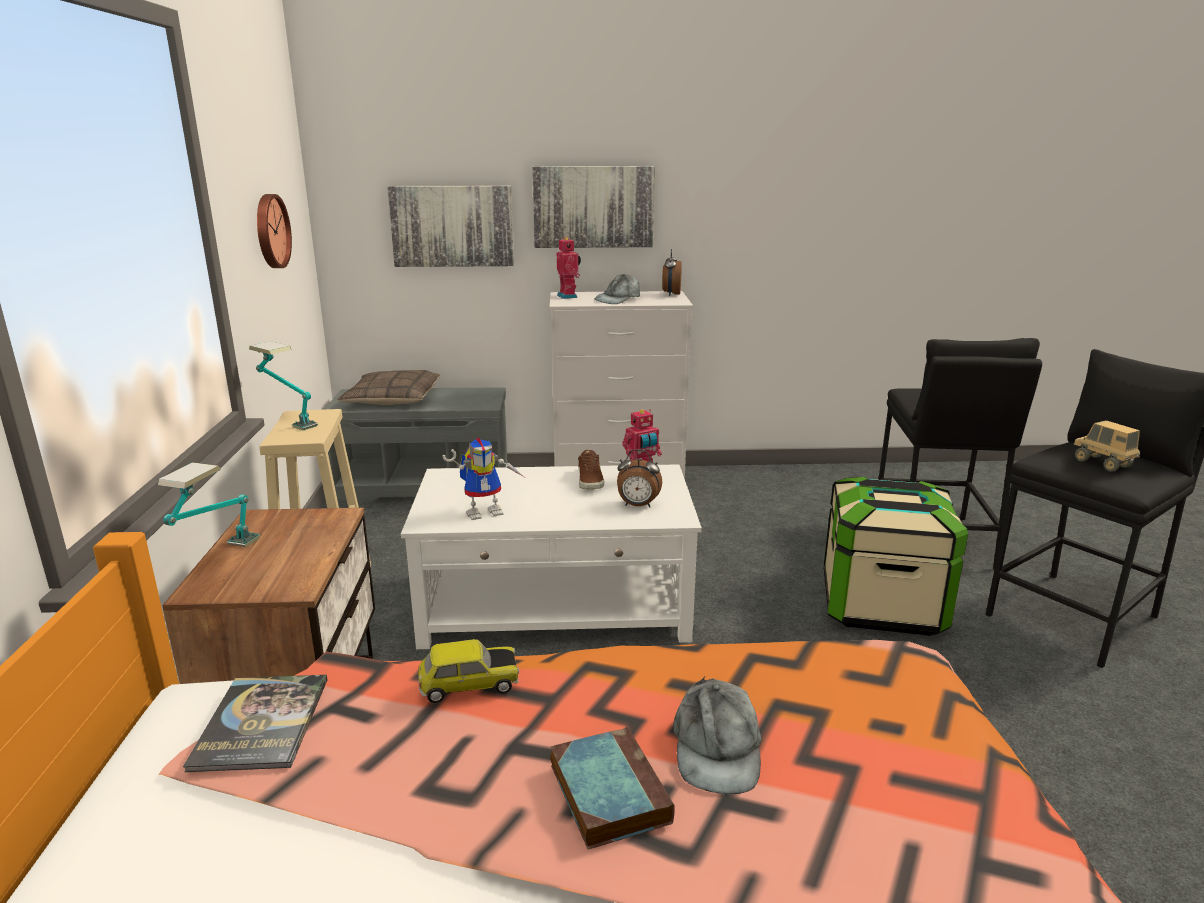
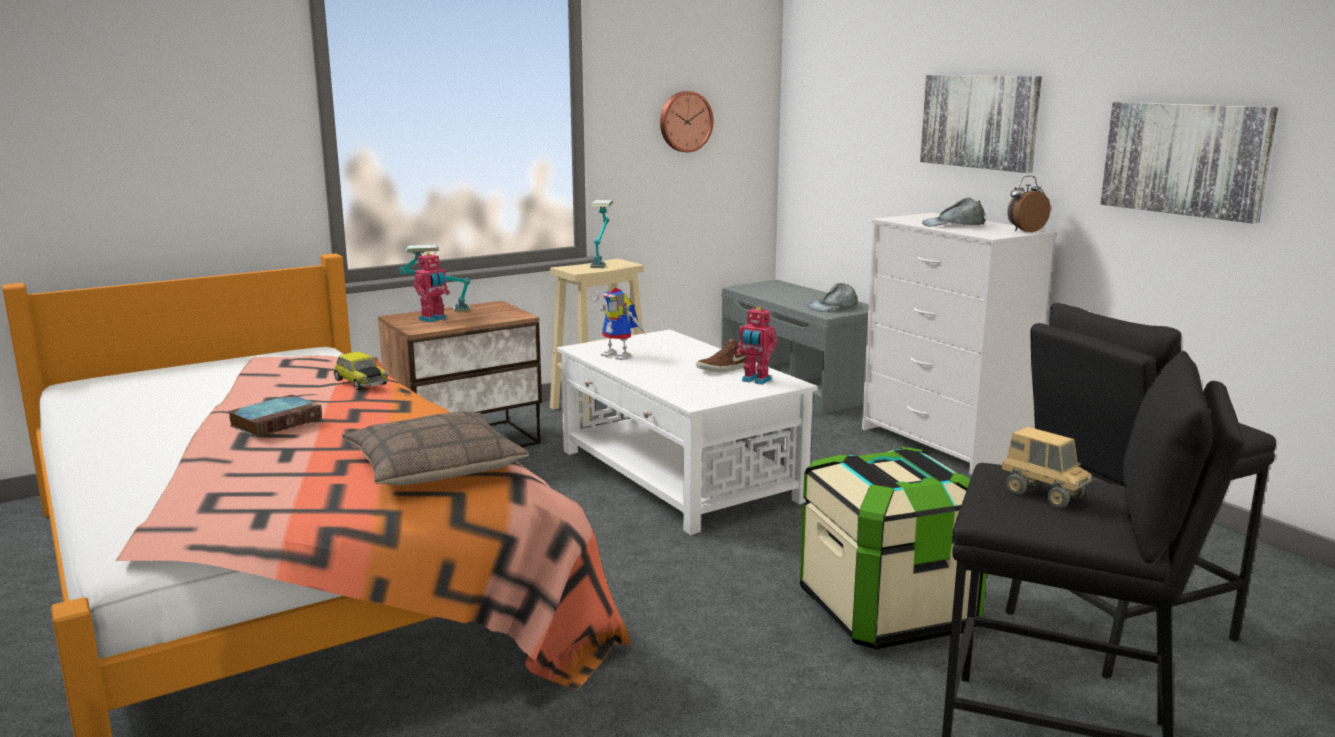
camera: 60 degrees right, 5 degrees down
(261, 723) = (297, 359): book -> none
(392, 399) = (784, 292): pillow -> pillow (434, 466)
(452, 226) = (866, 133): picture -> picture (1185, 159)
(568, 296) = (924, 216): toy robot -> toy robot (433, 319)
(638, 505) = (700, 388): alarm clock -> none
(716, 747) = (338, 440): grey cap -> grey cap (833, 307)
(1102, 464) = (1043, 495): toy truck -> toy truck turned 105 degrees clockwise

